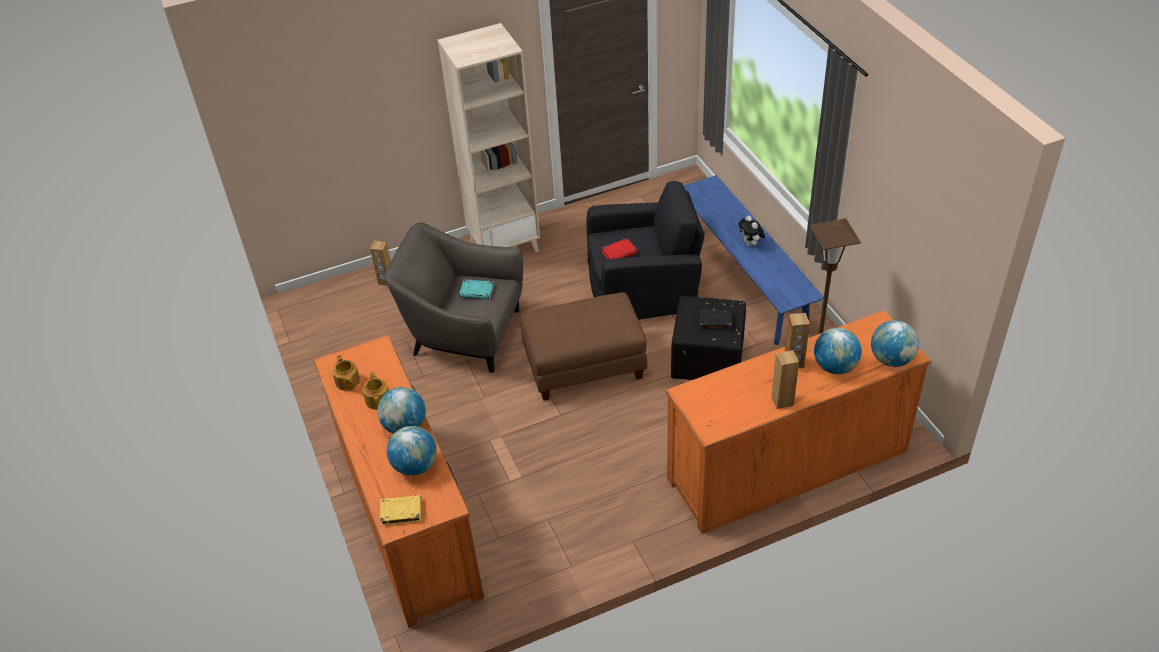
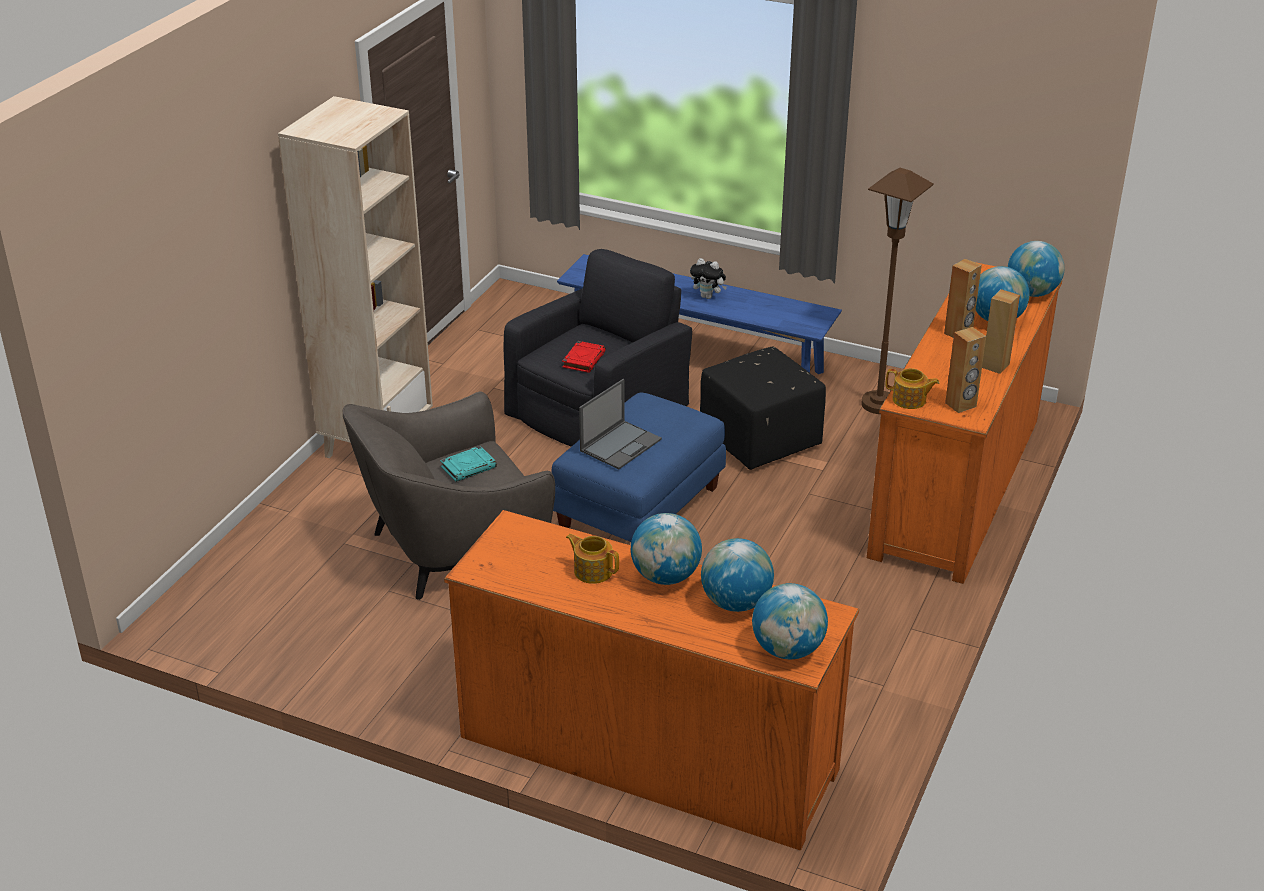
camera: 45 degrees left, 10 degrees down
(347, 382) = (527, 575): teapot -> teapot (909, 400)
(386, 281) = (268, 546): brown speaker -> brown speaker (961, 405)
(400, 512) = (788, 650): yellow book -> globe
(562, 323) = (621, 444): none -> laptop
(585, 365) = (638, 507): brown ottoman -> blue ottoman
(714, 321) = (773, 373): black book -> none

